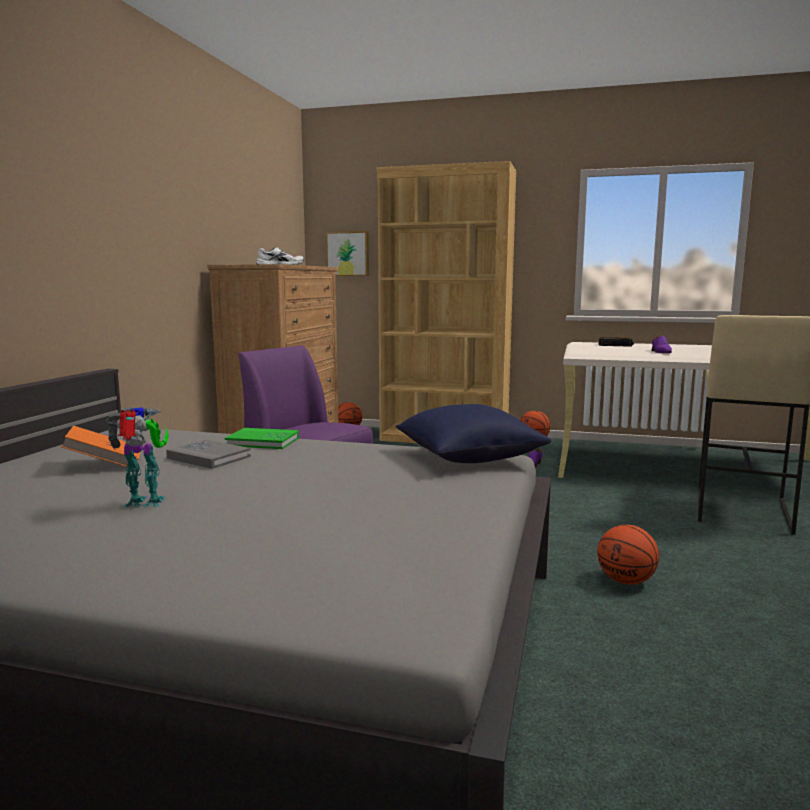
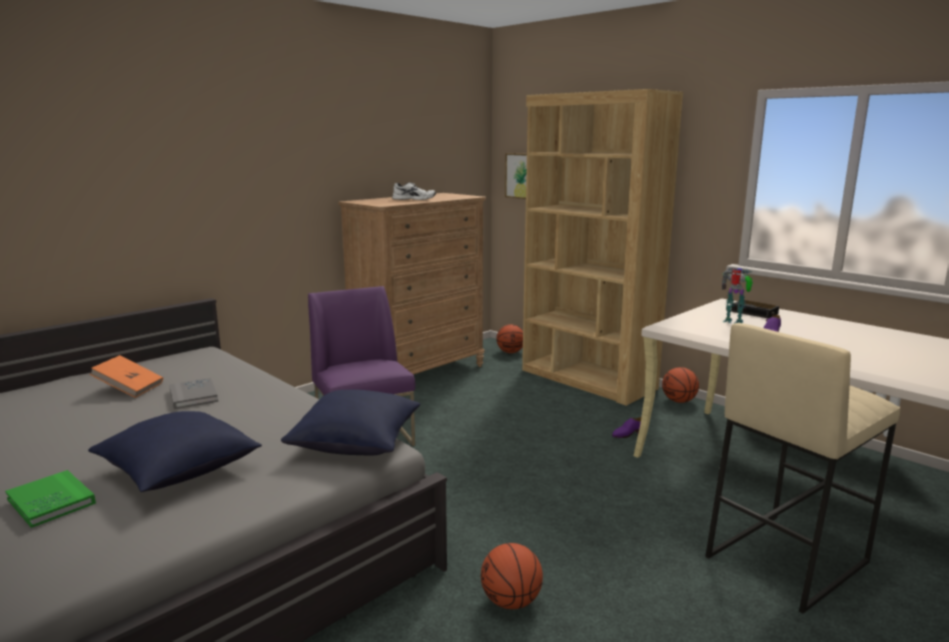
camera: 30 degrees right, 5 degrees up
(146, 503) = (79, 436): toy robot -> toy robot (734, 322)
(263, 442) = (256, 385): green book -> green book (51, 501)
(349, 503) = (179, 471): none -> blue pillow

